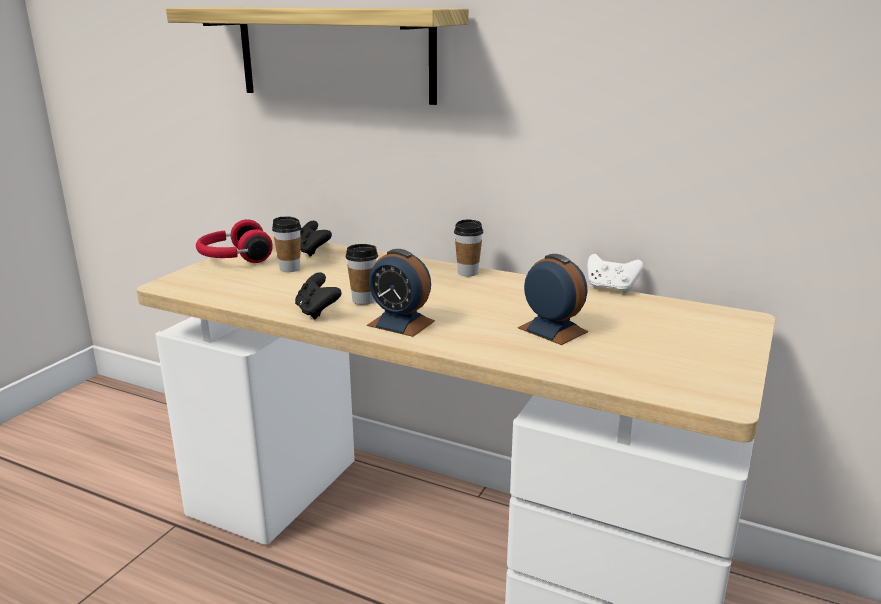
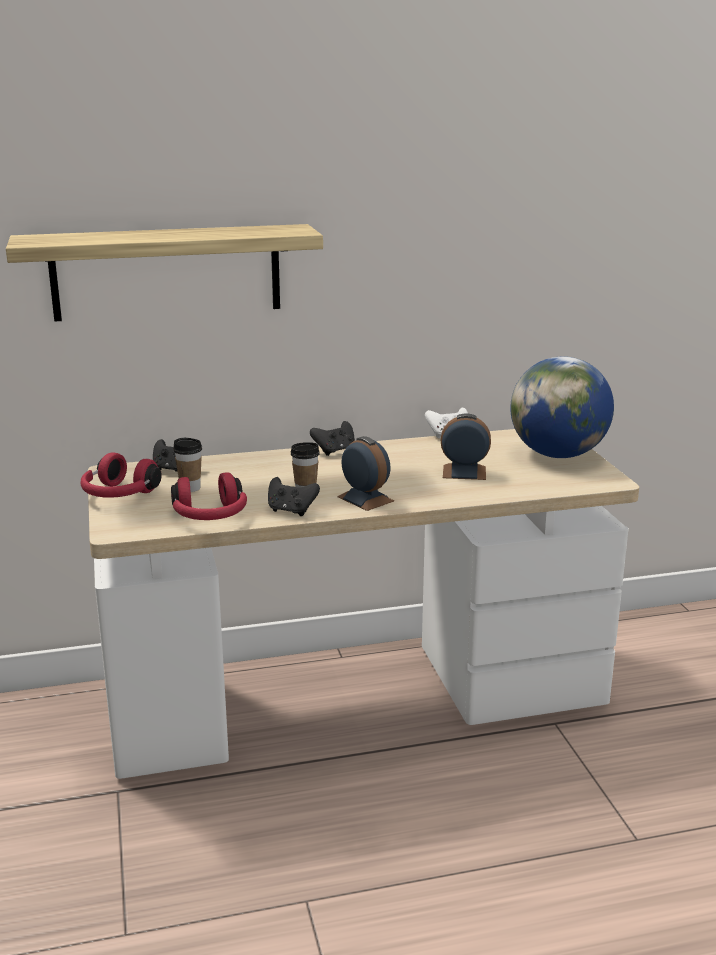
camera: 40 degrees left, 0 degrees up
(250, 295) = (210, 516): none -> red headphones
(401, 323) = (365, 499): alarm clock -> alarm clock turned 120 degrees counterclockwise
(468, 273) = (334, 451): cup -> black game controller
(706, 345) = (558, 454): none -> globe

